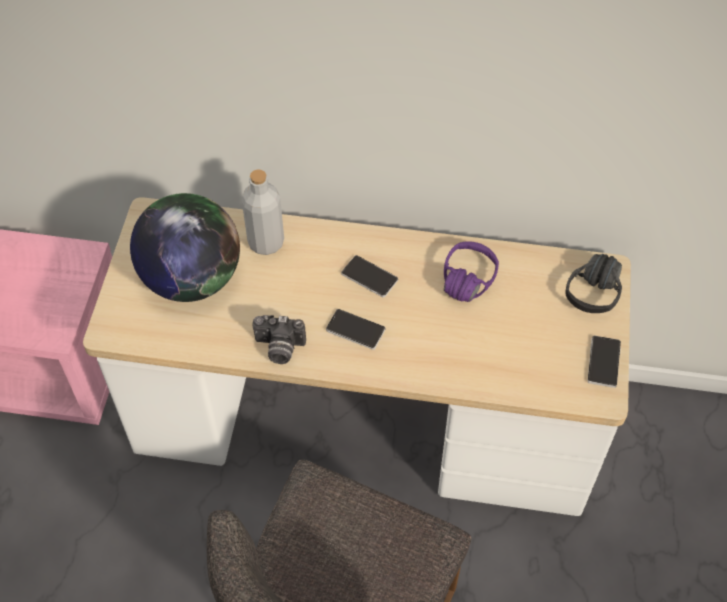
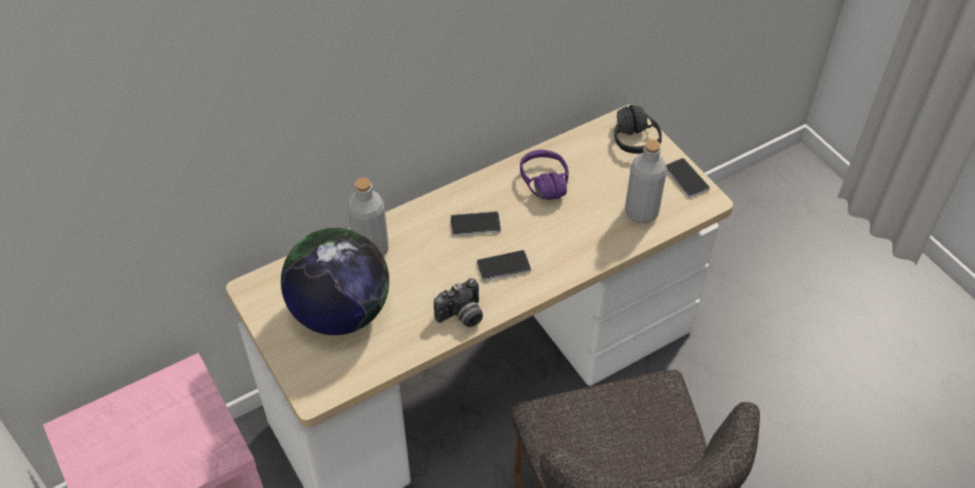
camera: 40 degrees left, 5 degrees down
(527, 365) = (641, 212): none -> grey bottle

